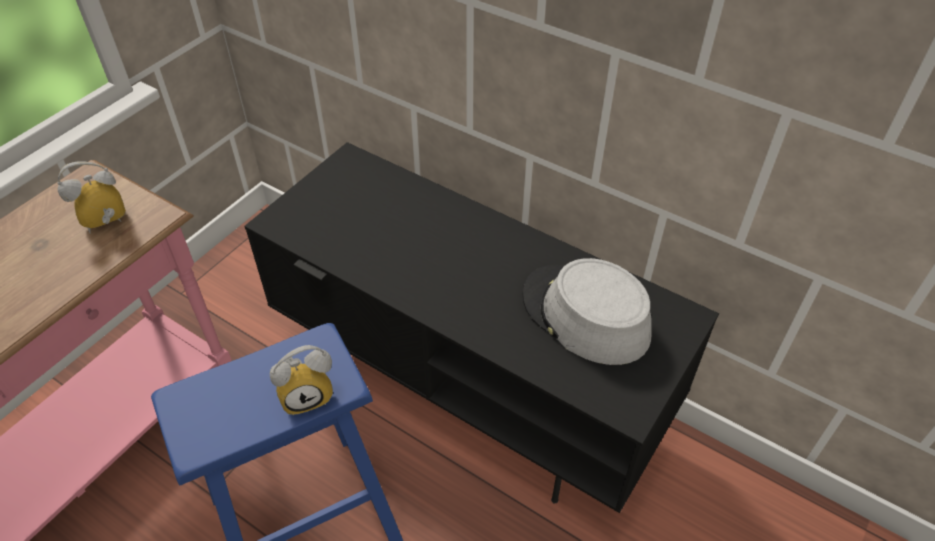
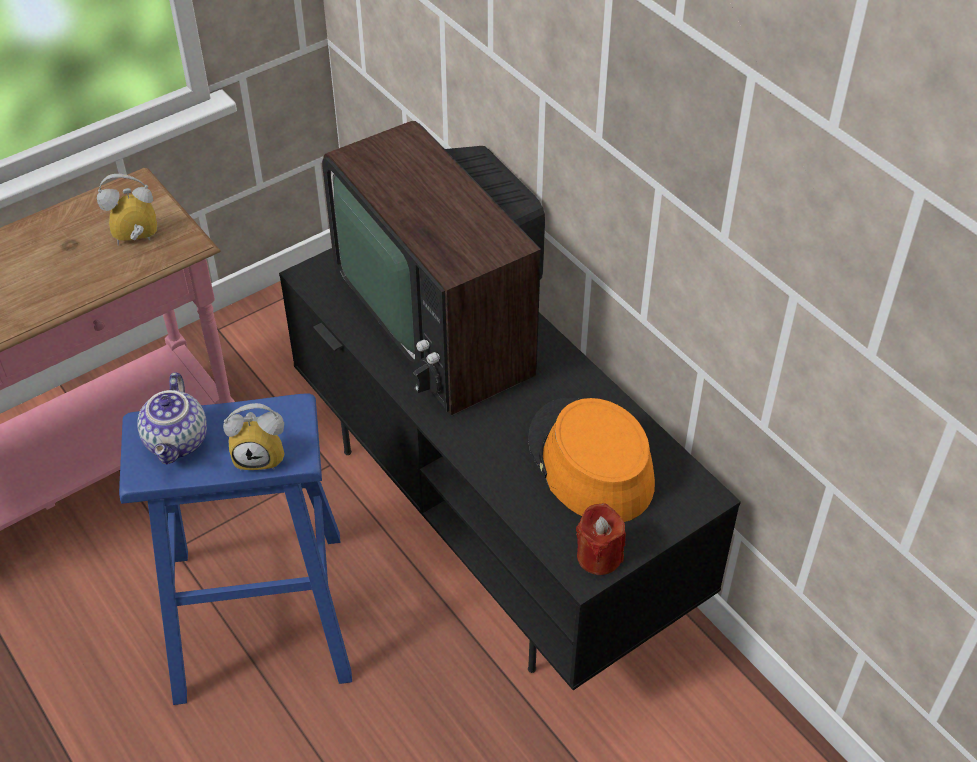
camera: 20 degrees right, 0 degrees up
(219, 405) = (178, 442): none -> teapot
(404, 225) = (444, 314): none -> television
(585, 315) = (589, 462): grey hat -> orange hat
(635, 395) = (599, 556): none -> red candle

